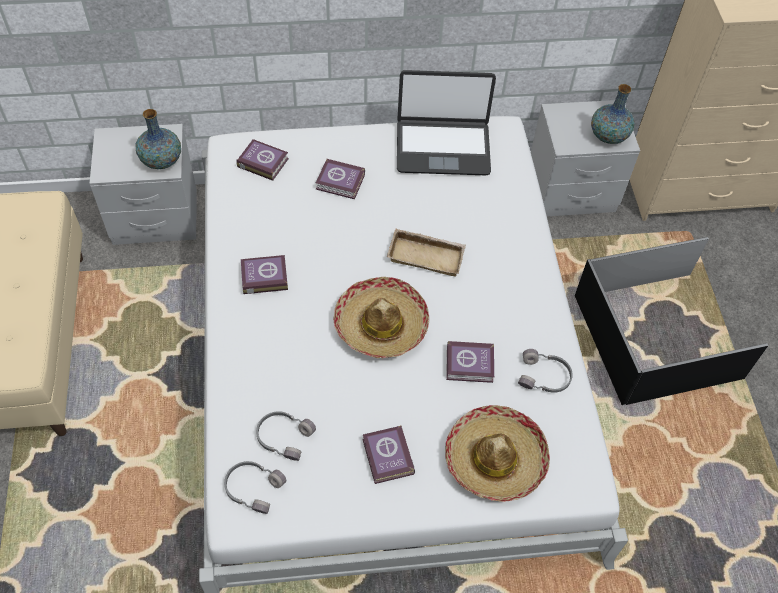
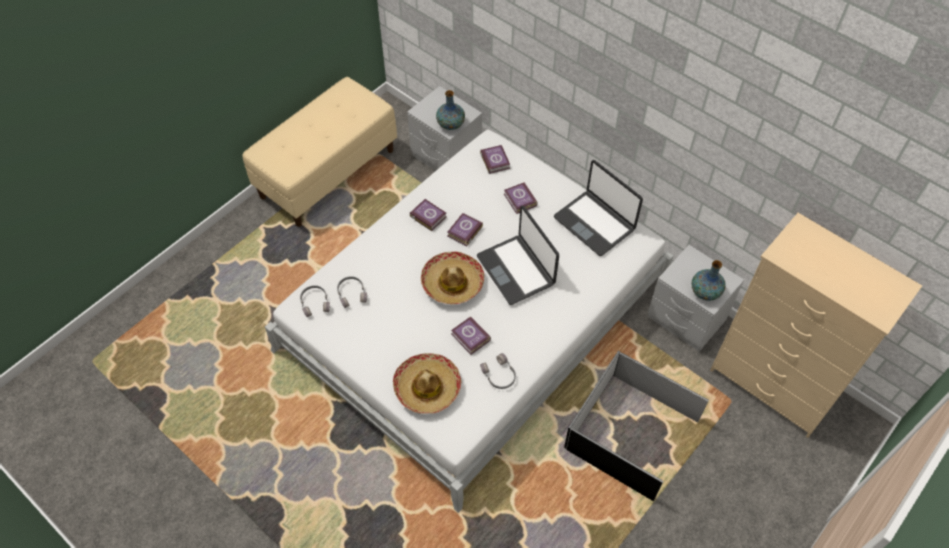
camera: 50 degrees right, 0 degrees up
(387, 458) = (382, 342): book -> book (463, 231)
(427, 255) = (516, 270): beige tray -> laptop

